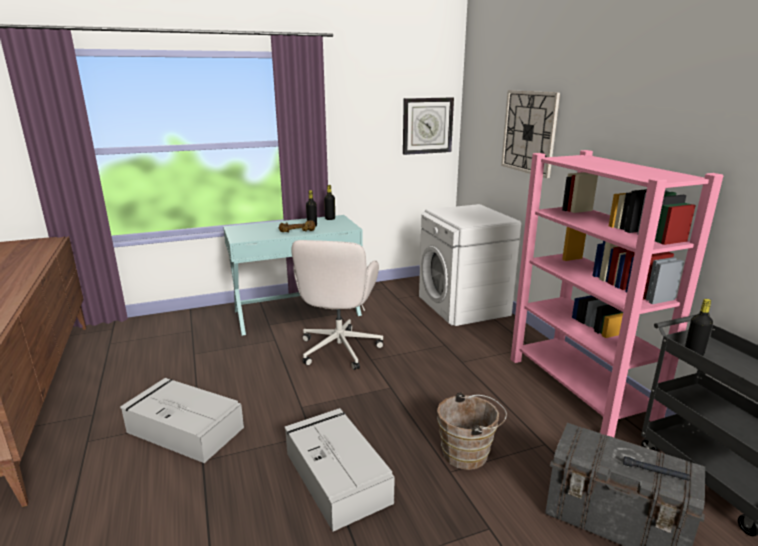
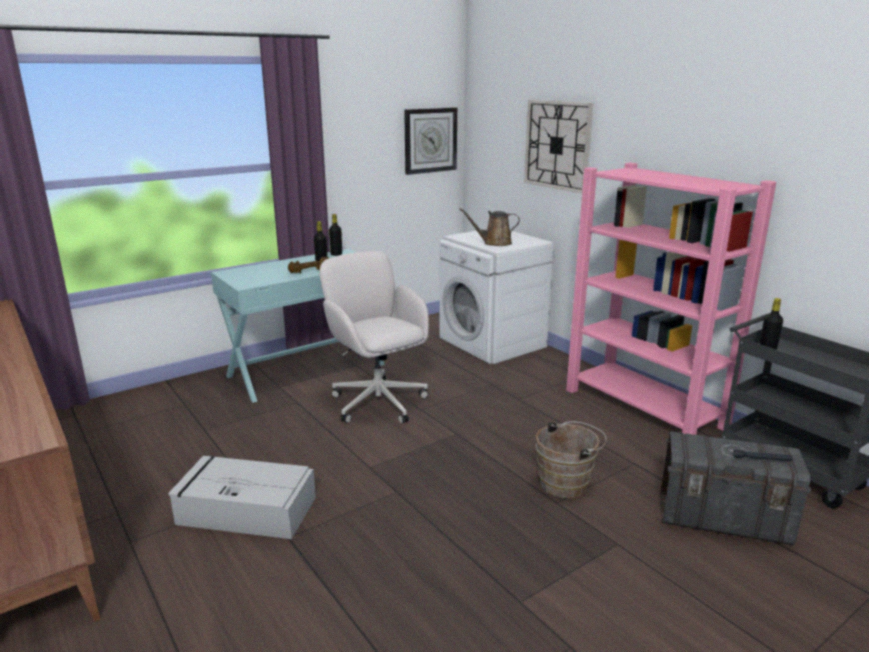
camera: 15 degrees left, 0 degrees up
(336, 476) = (445, 526): grey storage box -> none
(339, 349) = (379, 403): white office chair -> white office chair turned 150 degrees clockwise
(465, 218) = (494, 243): none -> brown watering can

